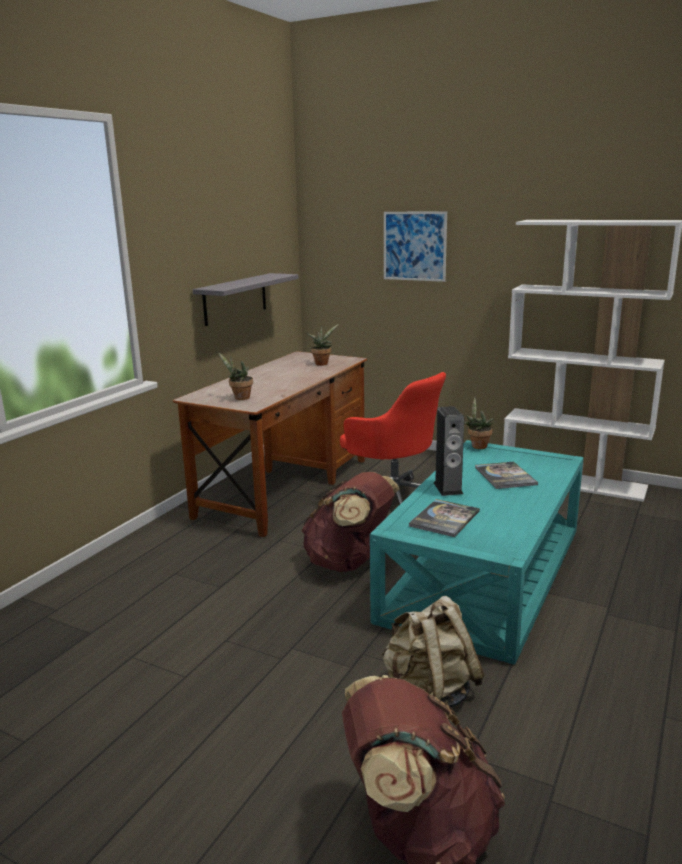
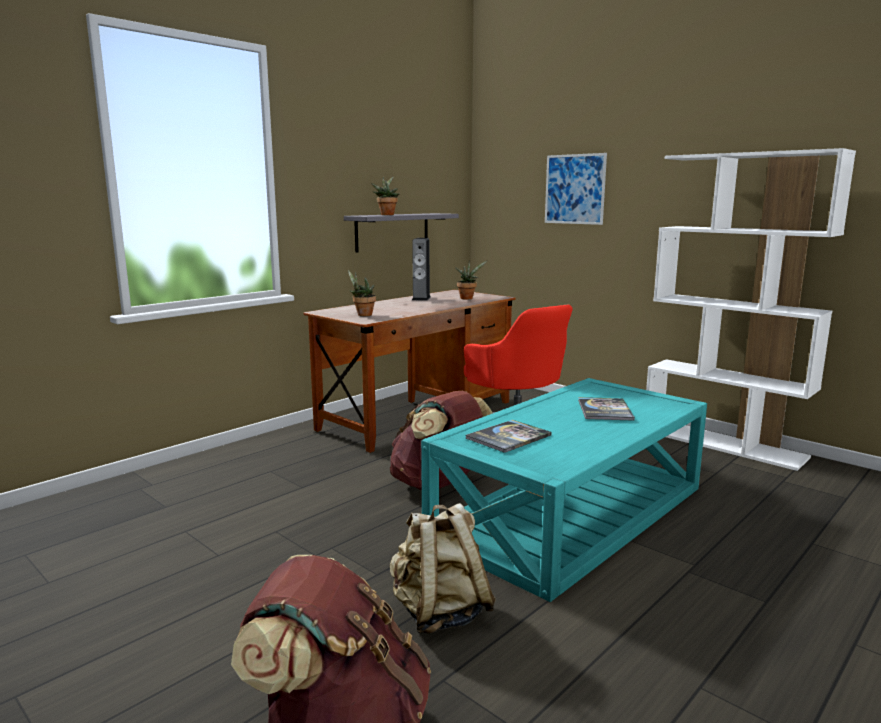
camera: 15 degrees right, 5 degrees down
(448, 488) = (533, 413): speaker -> speaker (421, 298)
(477, 446) = (595, 383): potted plant -> potted plant (387, 215)

